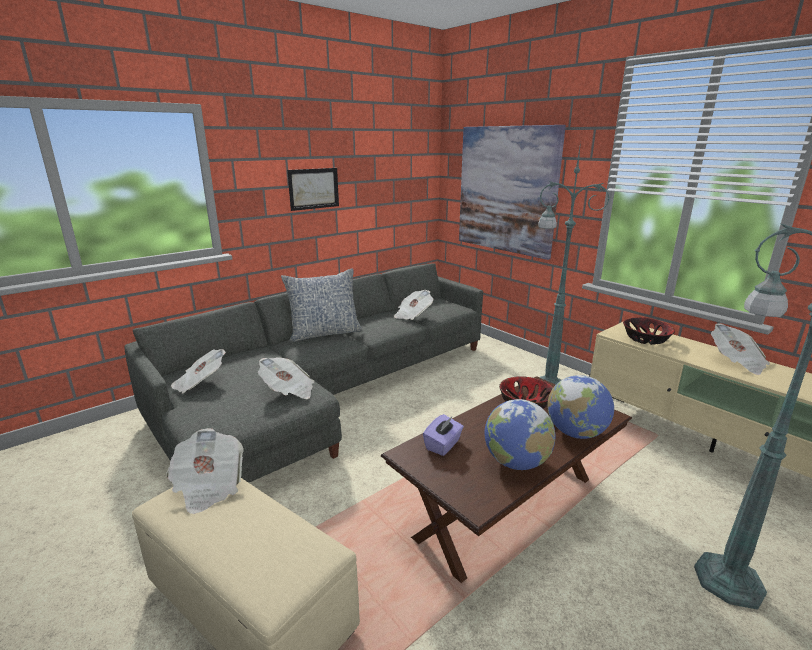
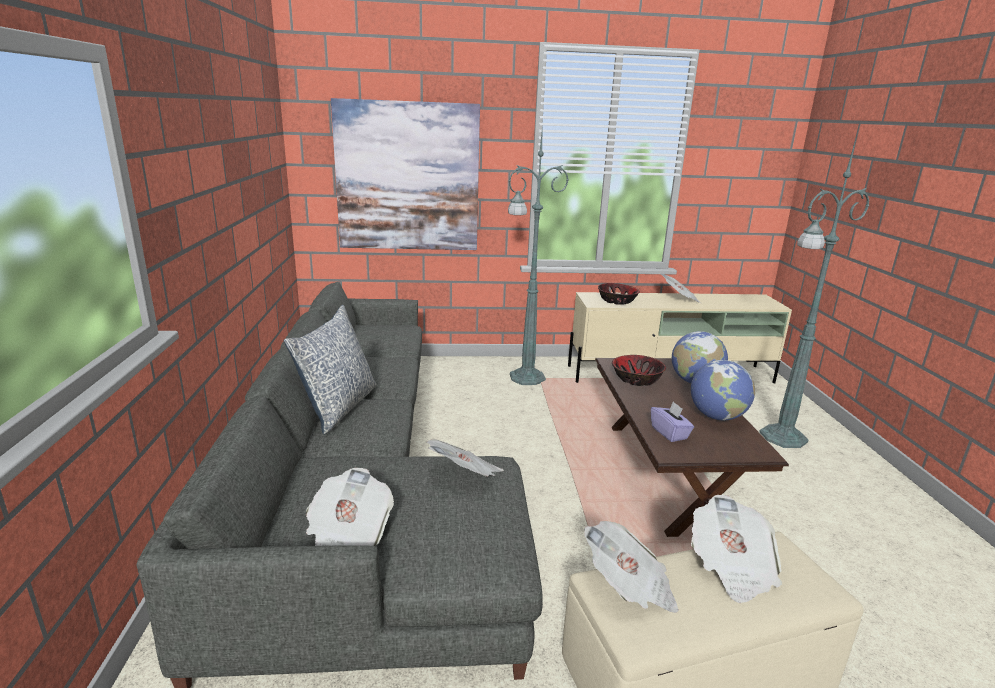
camera: 55 degrees left, 0 degrees up
(313, 188) = (216, 196): picture -> none
(412, 315) = (382, 350): newspaper -> newspaper (731, 567)

